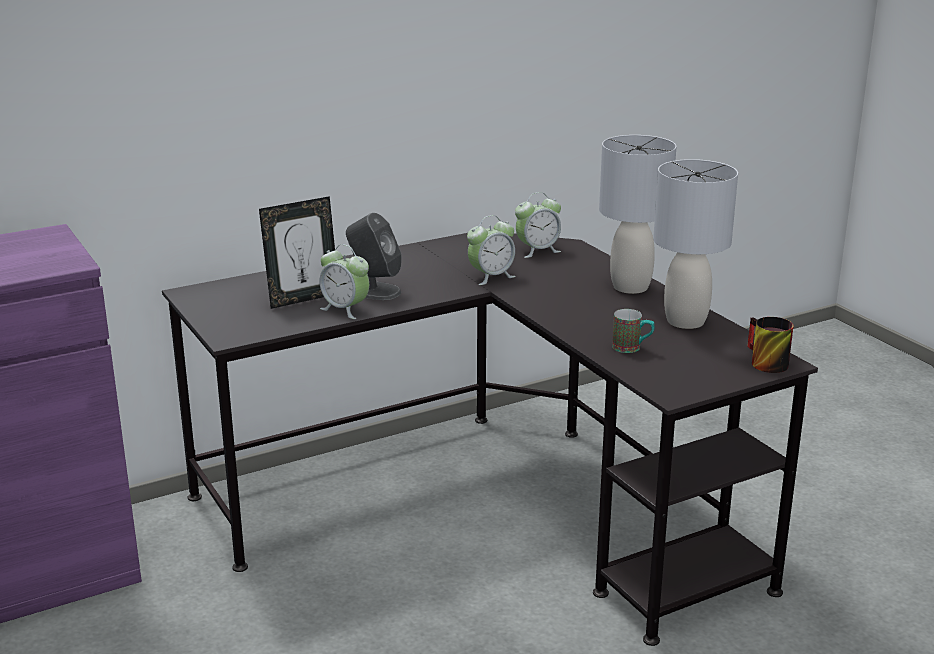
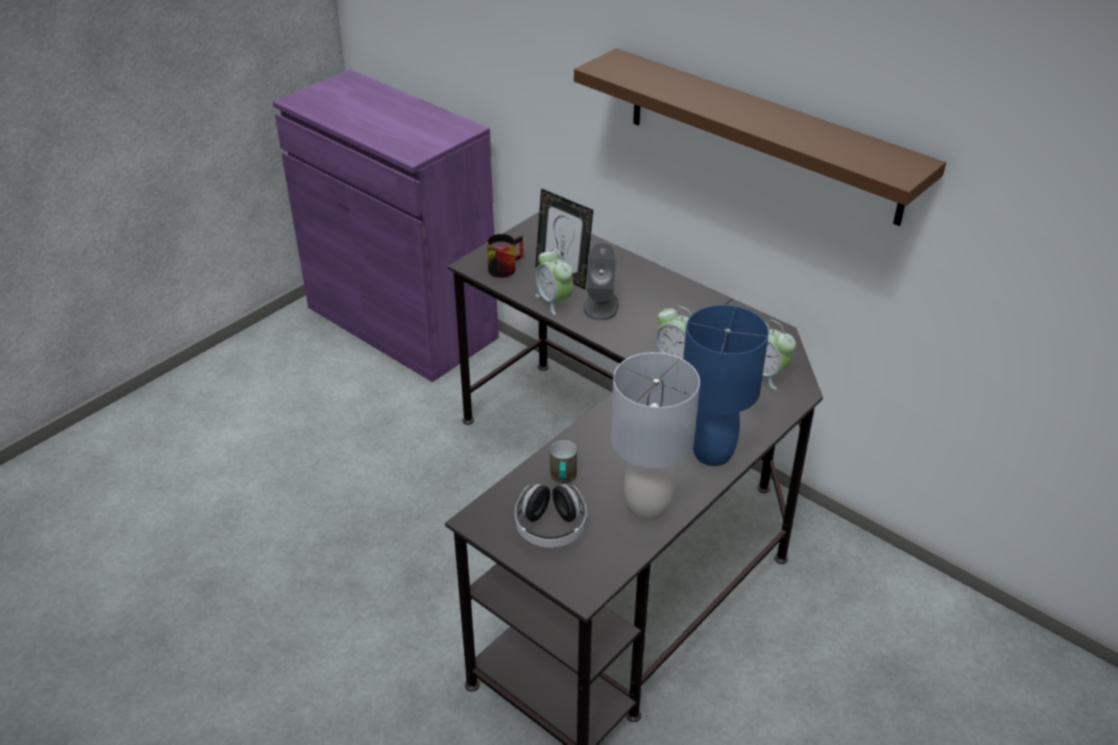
camera: 70 degrees right, 15 degrees up
(345, 309) = (554, 301): alarm clock -> alarm clock turned 45 degrees counterclockwise
(414, 60) = (762, 135): none -> brown shelf
(631, 287) = (713, 454): grey table lamp -> blue table lamp
(698, 363) = (550, 528): none -> headphones
(762, 362) = (576, 575): mug -> mug (504, 267)

